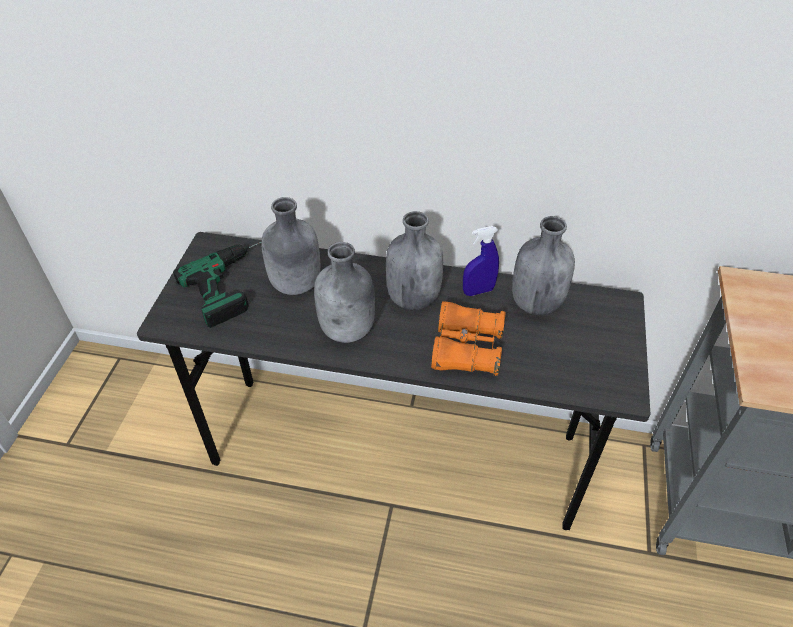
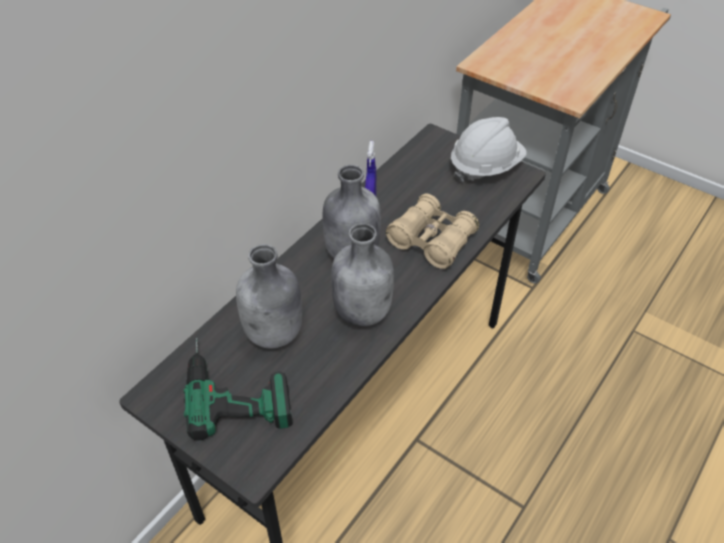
camera: 65 degrees left, 0 degrees up
(467, 349) = (431, 240): orange binoculars -> beige binoculars
(535, 302) = (404, 181): grey bottle -> none
(611, 358) = (485, 166): none -> white hard hat

